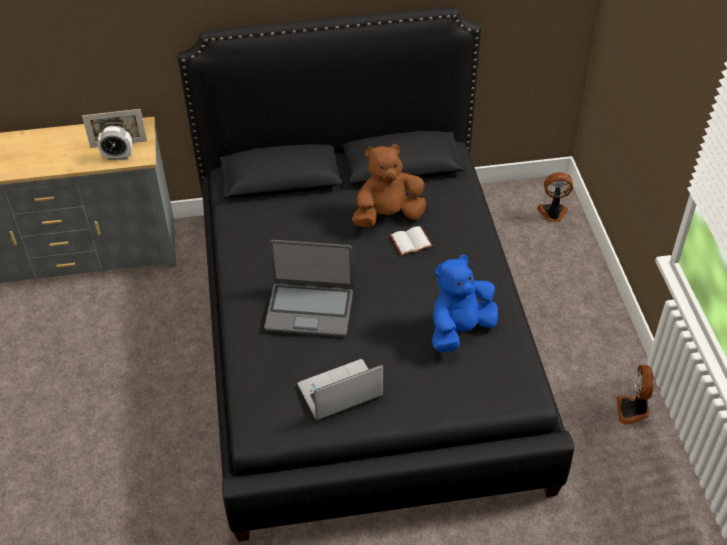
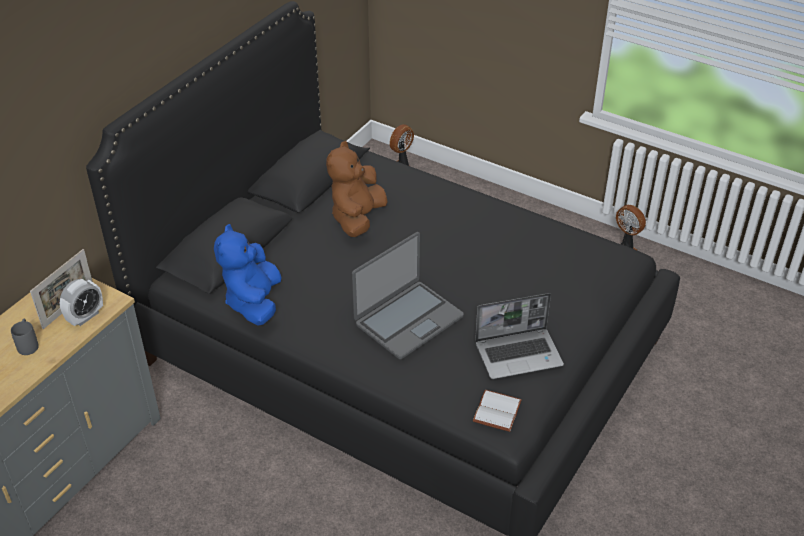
camera: 50 degrees left, 5 degrees down
(73, 151) = (28, 344): none -> grey mug
(339, 392) = (519, 354): laptop -> laptop turned 120 degrees counterclockwise
(411, 241) = (401, 223): white book -> white book (496, 410)
(460, 330) = (525, 253): blue plush toy -> blue plush toy (254, 302)

